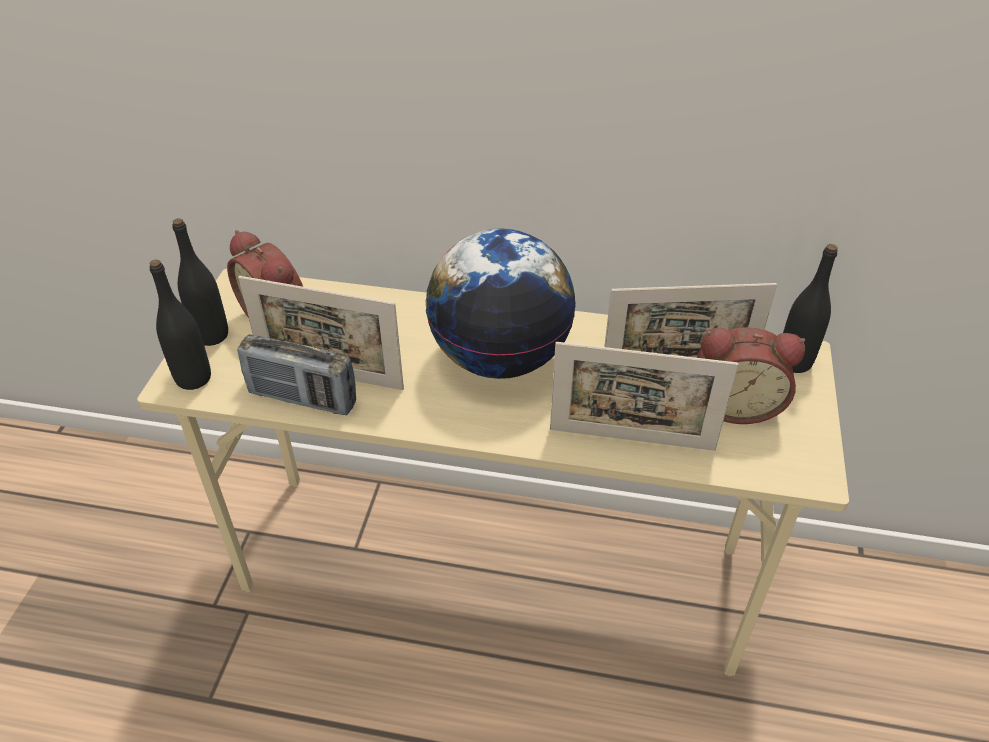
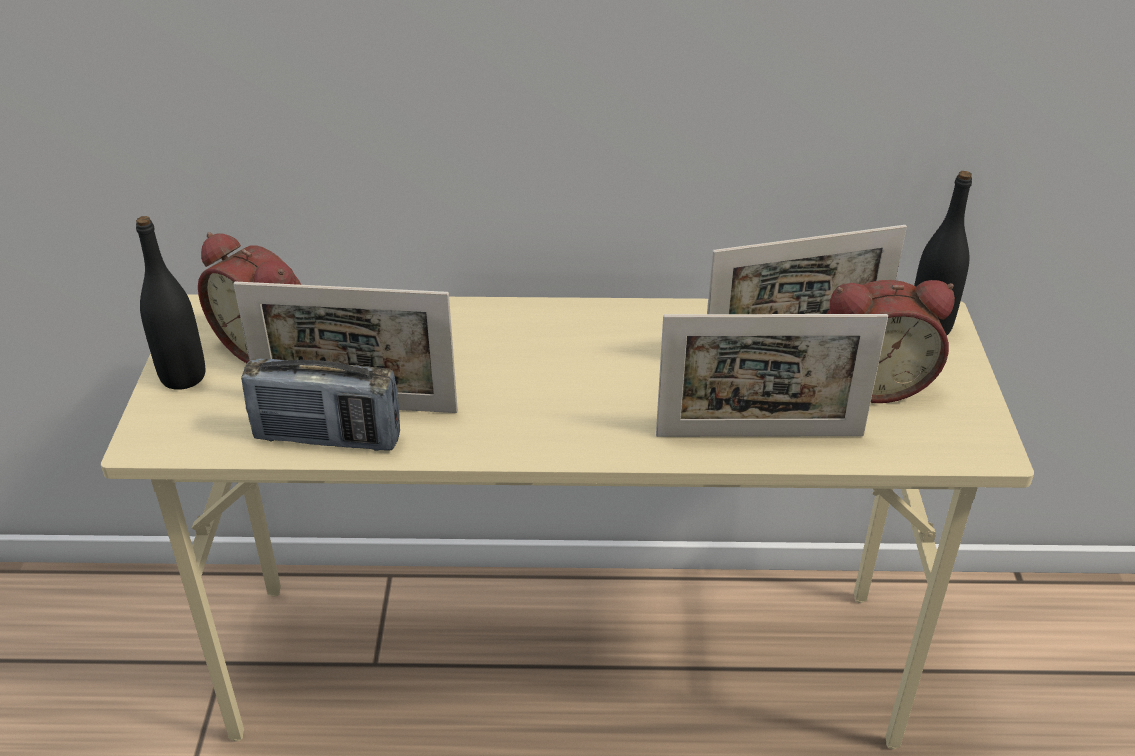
camera: 10 degrees left, 5 degrees down
(193, 378) = (172, 431): black bottle -> none
(500, 357) = (571, 361): globe -> none

